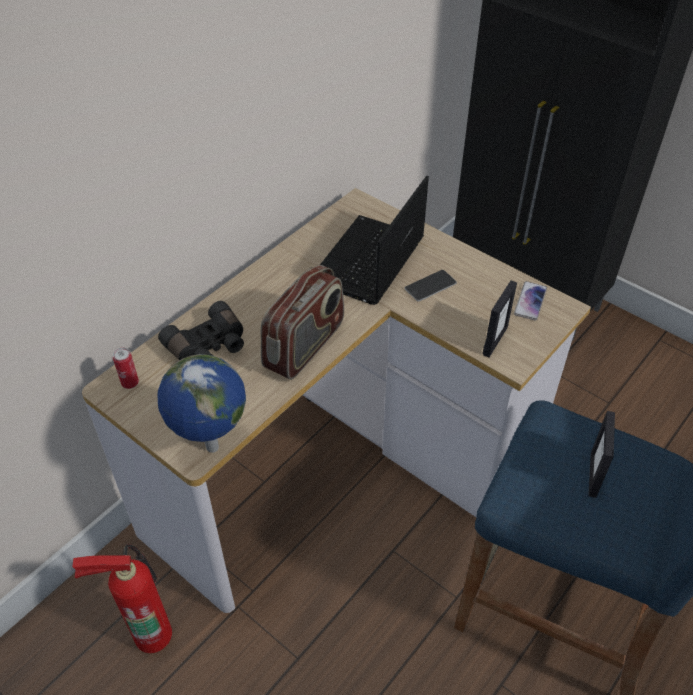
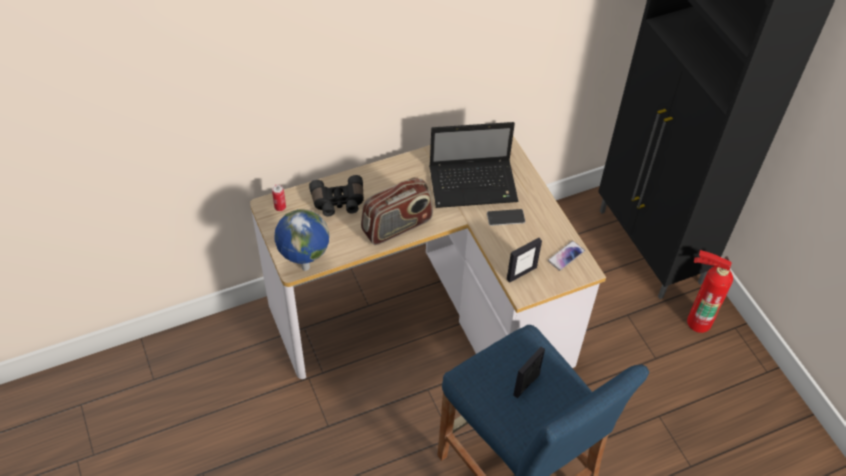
camera: 25 degrees right, 5 degrees up
(150, 631) = (248, 368): fire extinguisher -> fire extinguisher (697, 320)
(368, 263) = (475, 184): laptop -> laptop turned 150 degrees counterclockwise

